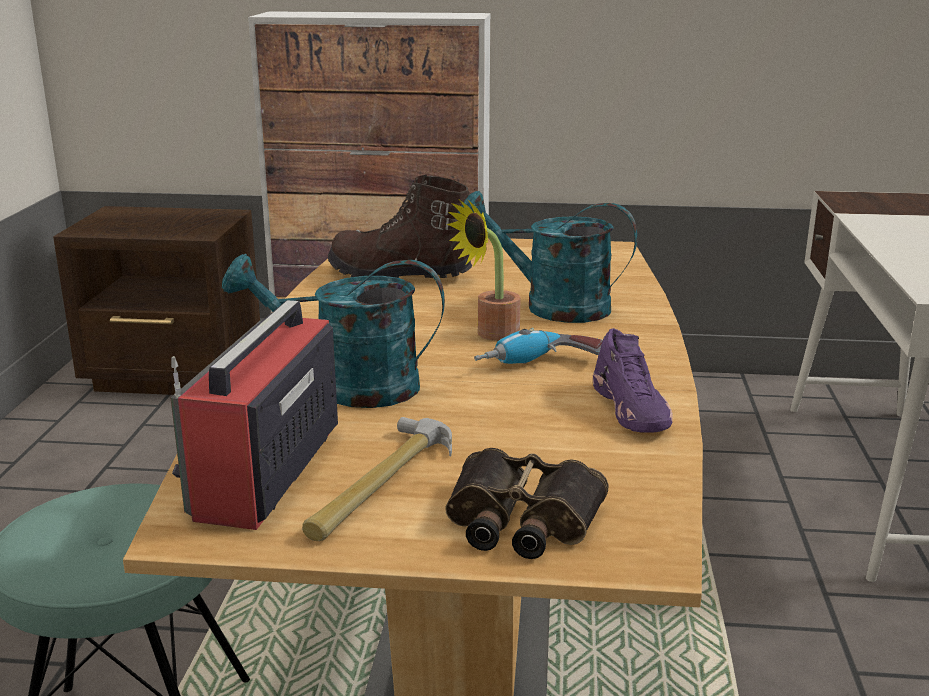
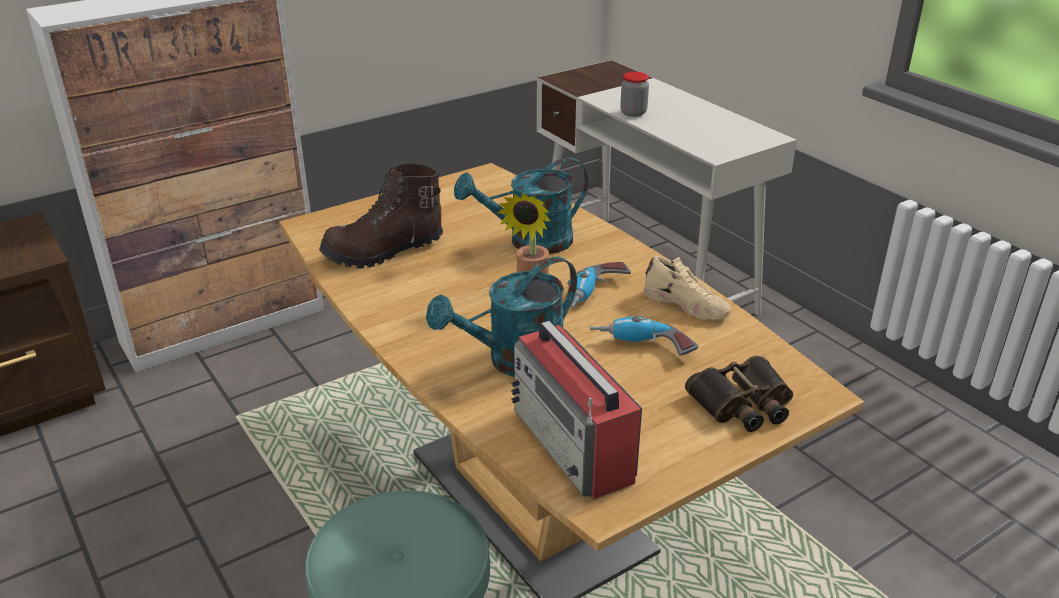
camera: 40 degrees left, 10 degrees up
(379, 484) = (645, 419): hammer -> none
(502, 425) = (642, 348): none -> power drill
(632, 409) = (686, 304): purple shoe -> beige shoe
(885, 238) = (633, 113): none -> jar

